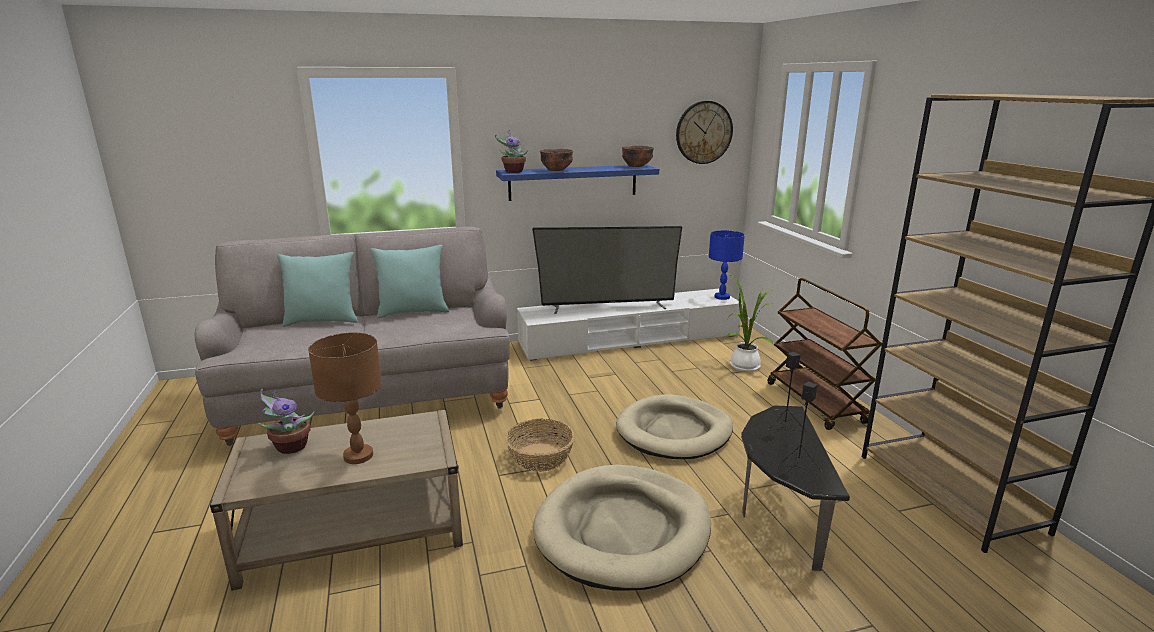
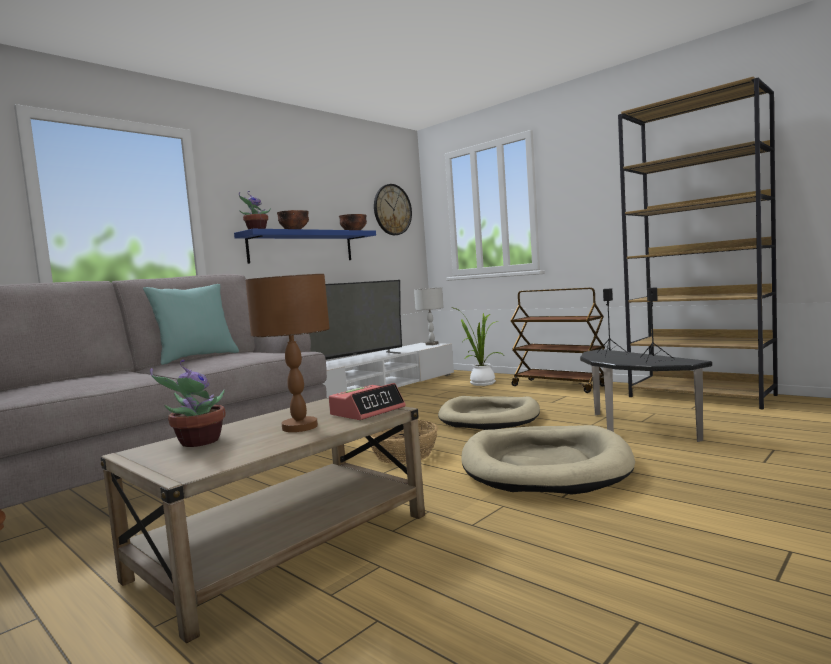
camera: 30 degrees left, 15 degrees down
(322, 321) = (90, 375): turquoise pillow -> none
(422, 453) = (368, 411): none -> alarm clock
(722, 297) = (432, 344): blue table lamp -> grey table lamp

